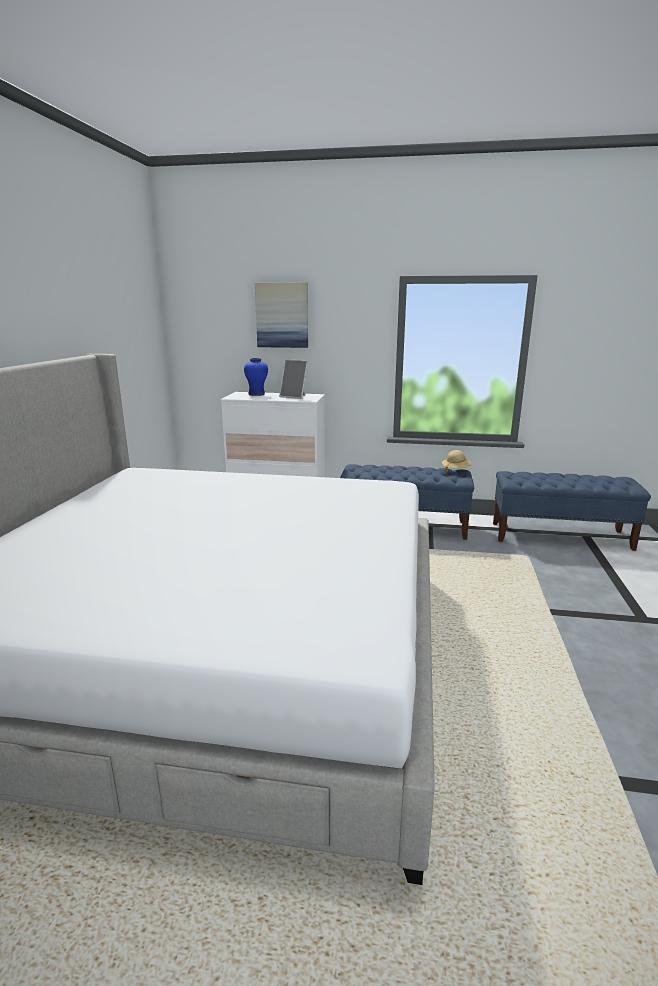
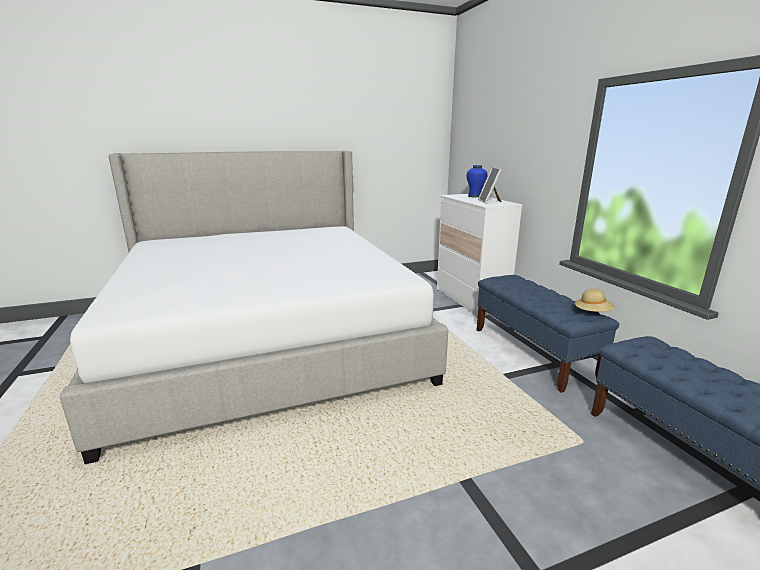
camera: 60 degrees right, 0 degrees up
(282, 315) = (507, 128): picture -> none

